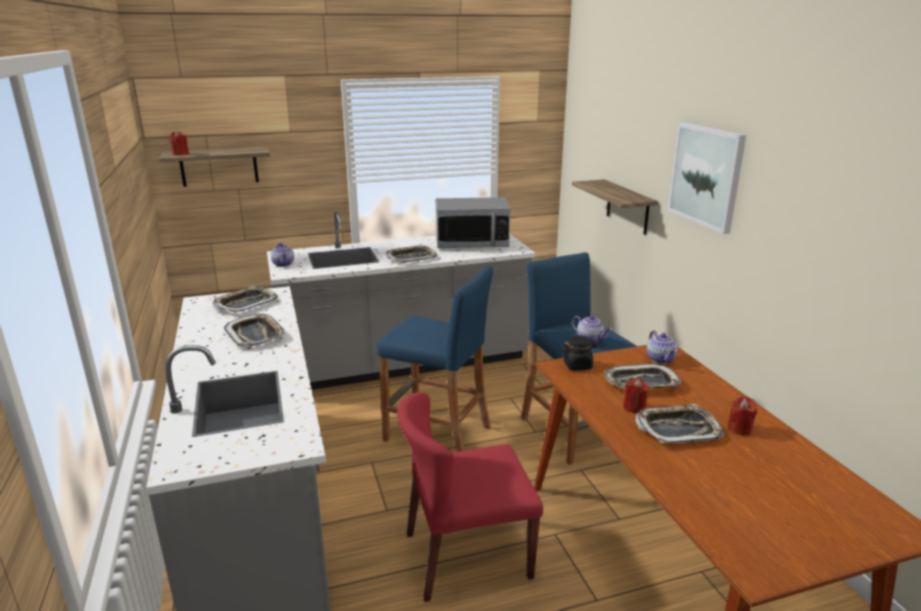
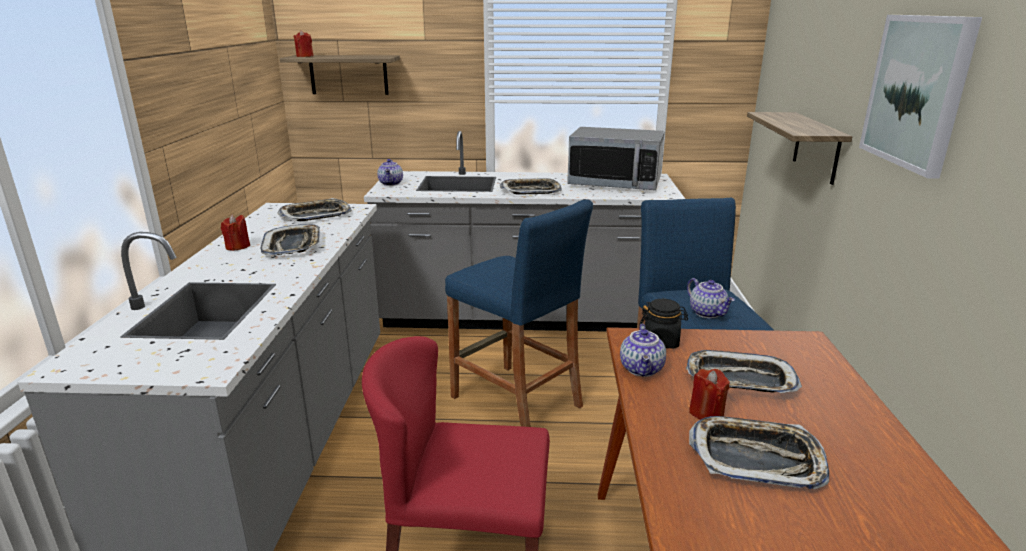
camera: 20 degrees right, 0 degrees up
(661, 359) = (792, 353): teapot -> teapot (642, 369)
(739, 429) = (866, 481): red candle -> red candle (237, 247)

